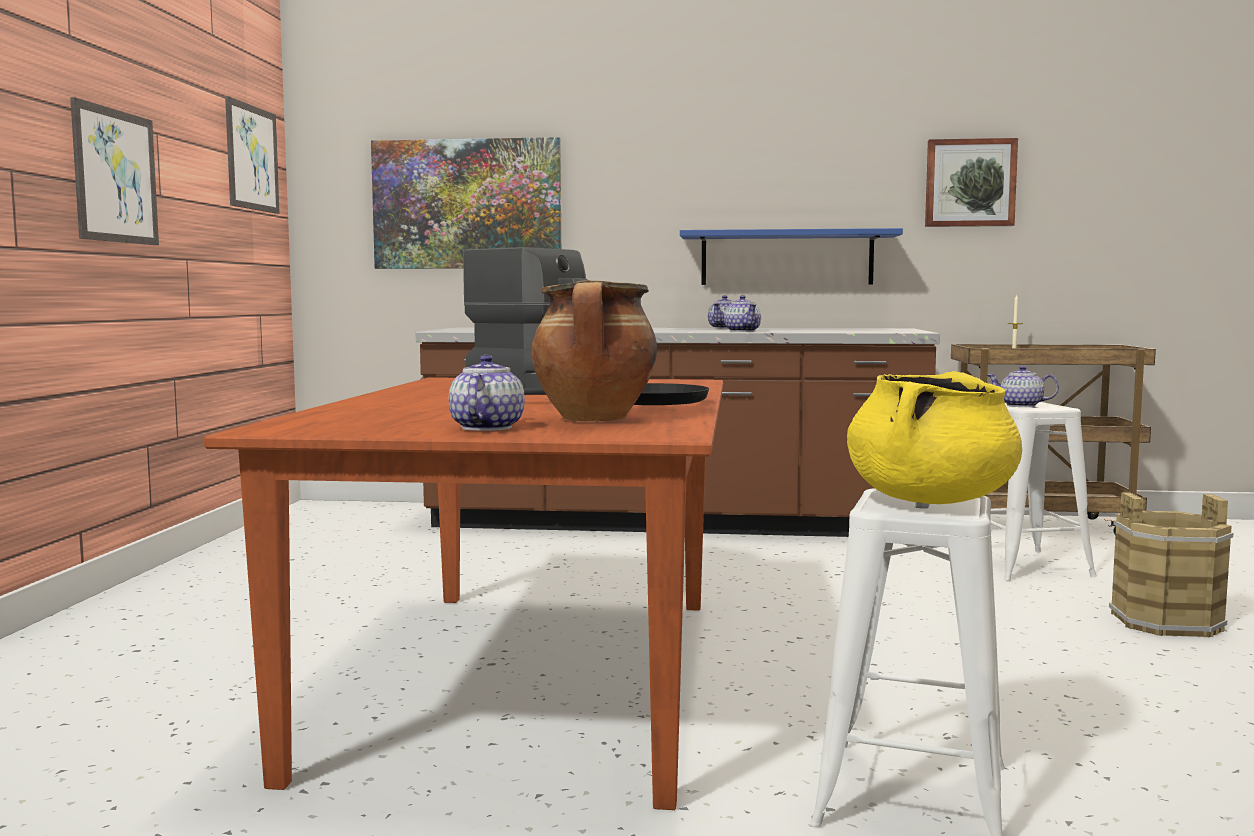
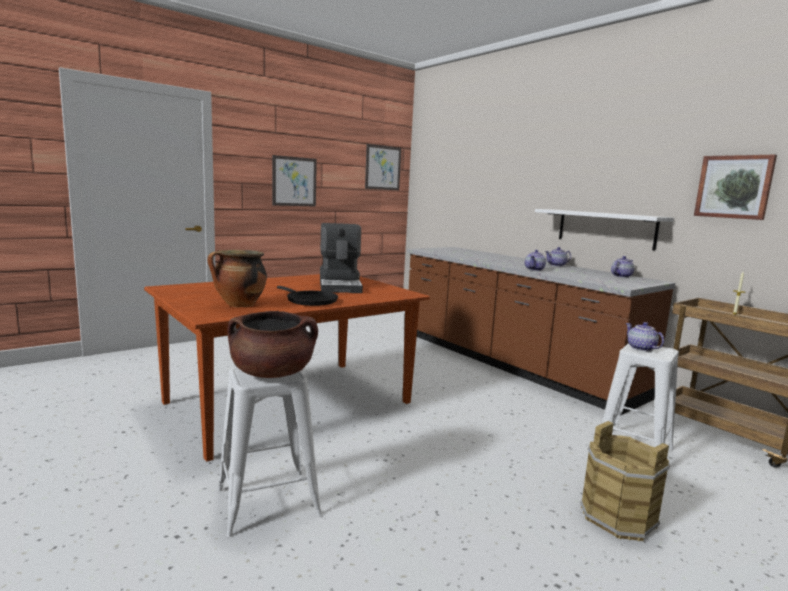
camera: 45 degrees right, 5 degrees up
(467, 204) = (465, 188): picture -> none
(486, 428) = (197, 300): teapot -> teapot (621, 276)
(786, 258) = (605, 228): blue shelf -> white shelf
(930, 500) = (273, 373): yellow cooking pot -> brown cooking pot

